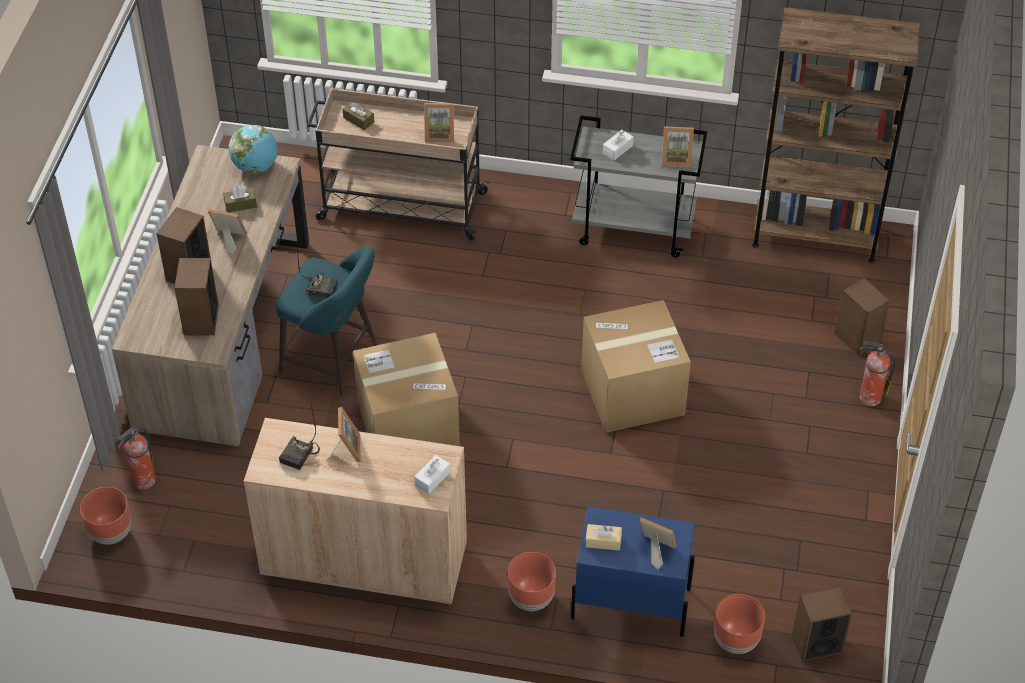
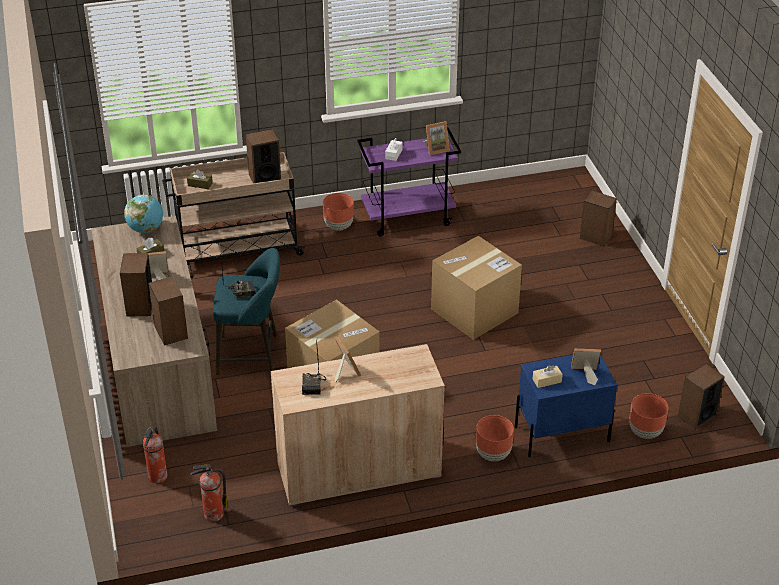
camera: 25 degrees left, 10 degrees down
(111, 533) = (154, 519): brown planter -> brown planter (339, 226)
(432, 479) = (419, 369): white tissue box -> none
(439, 134) = (264, 177): picture frame -> speaker
(634, 229) = (408, 217): grey cart -> purple cart
(815, 235) = (528, 188): brown bookcase -> none
(868, 397) = (627, 267): fire extinguisher -> fire extinguisher (212, 514)

